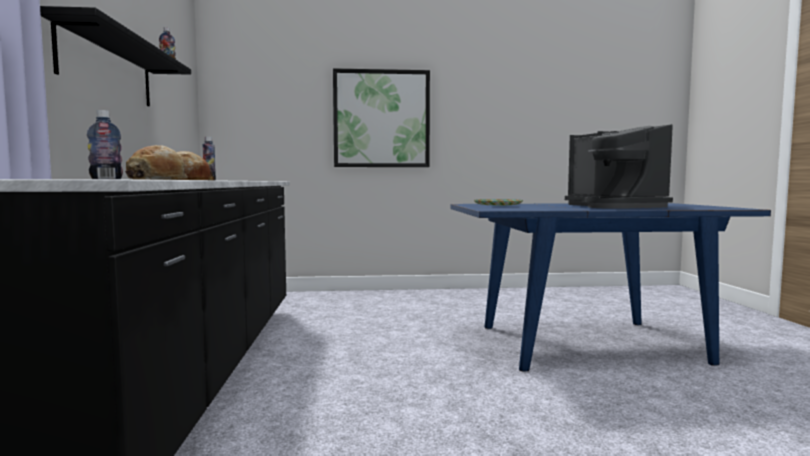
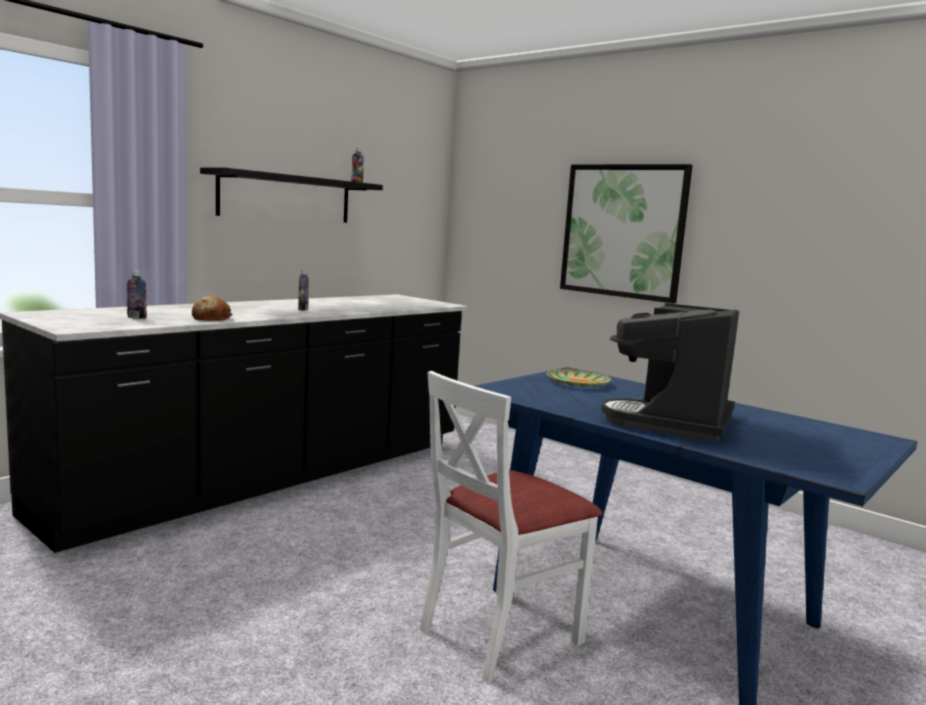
camera: 45 degrees right, 5 degrees up
(158, 179) = (151, 323): bread -> none
(581, 388) = (499, 633): none -> white chair

